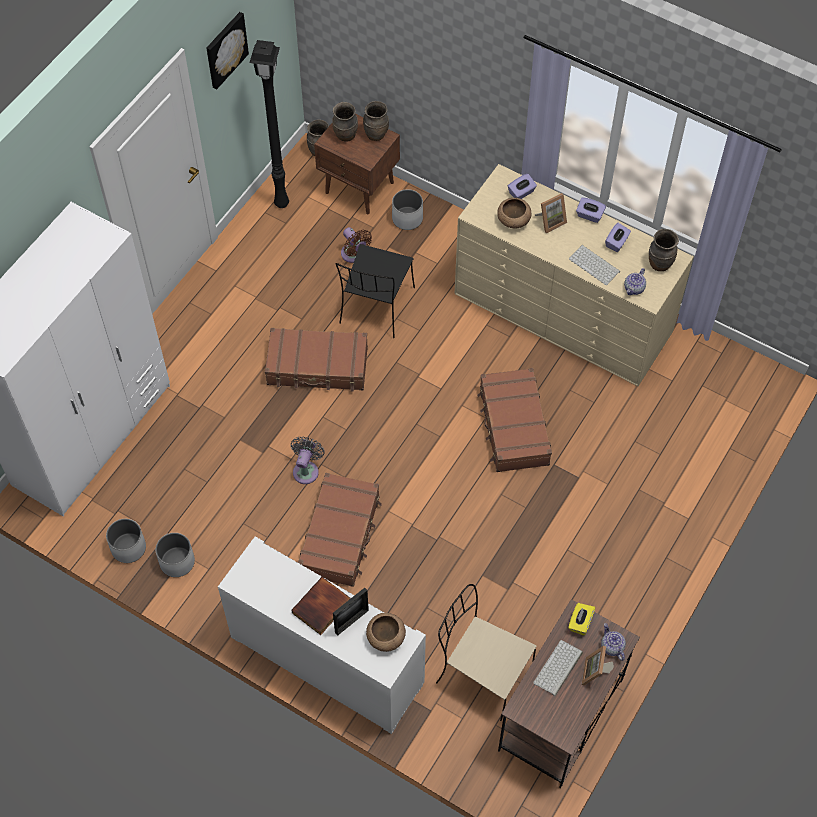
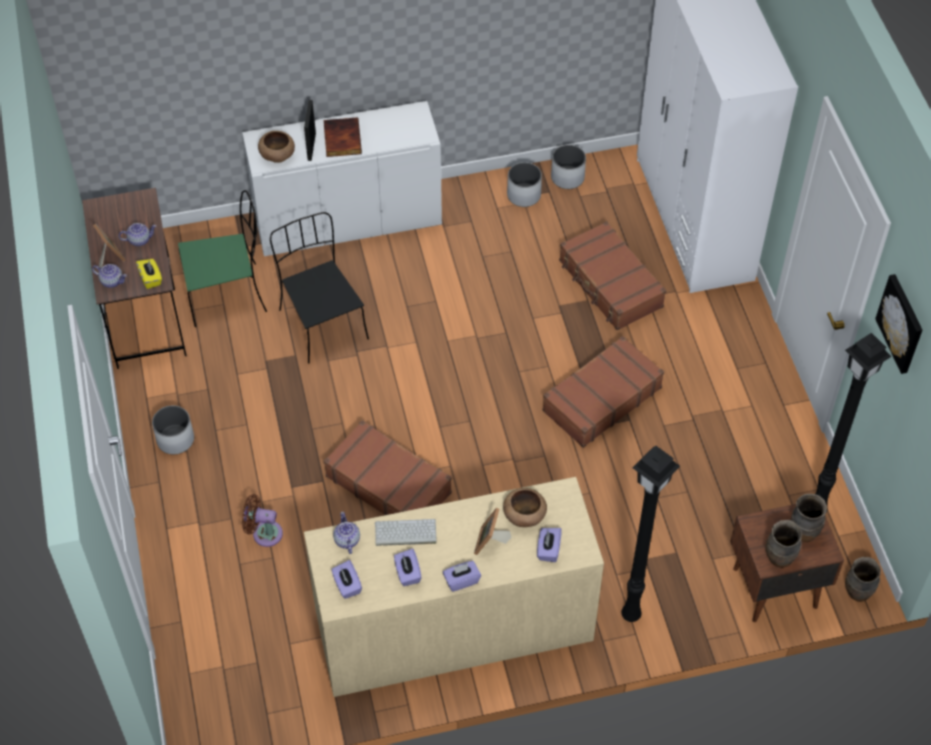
camera: 135 degrees right, 5 degrees down
(306, 470) = (511, 320): grey fan -> none
(341, 535) = (431, 299): brown suitcase -> brown suitcase (610, 284)
(354, 255) = (694, 518): brown fan -> brown fan (264, 533)
(376, 307) = (617, 487): black chair -> black chair (322, 323)
(407, 219) = (695, 594): white planter -> white planter (175, 439)
(456, 236) = (631, 616): none -> black floor lamp
(482, 673) = (228, 294): beige chair -> green chair
(558, 669) = (139, 240): keyboard -> teapot
(659, 263) = (347, 585): brown vase -> purple tissue box

